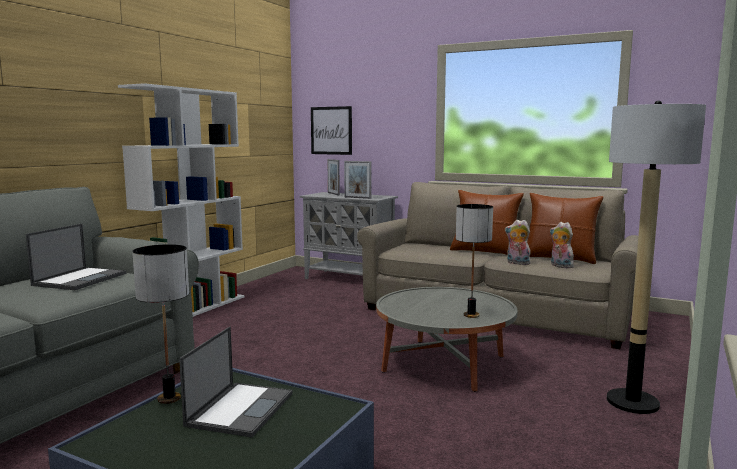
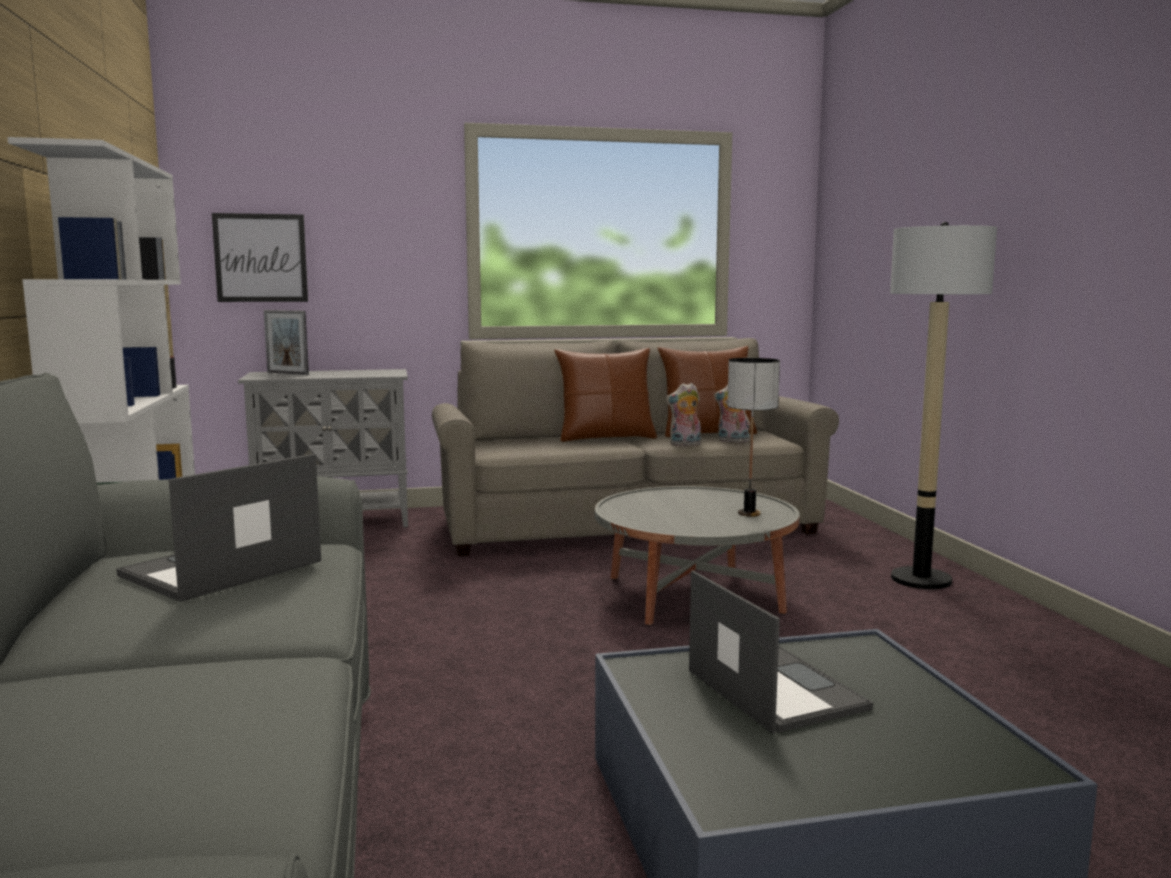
camera: 40 degrees left, 0 degrees up
(80, 279) = (220, 569): laptop -> laptop turned 120 degrees counterclockwise
(169, 399) = (667, 713): table lamp -> none
(357, 197) = (359, 375): picture frame -> none

